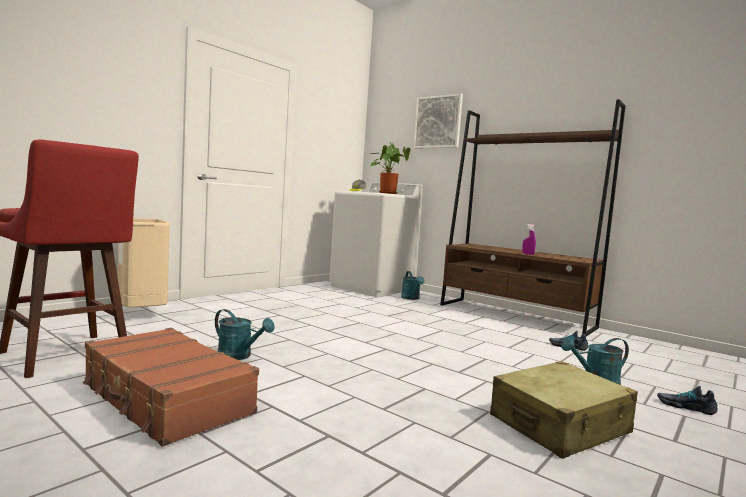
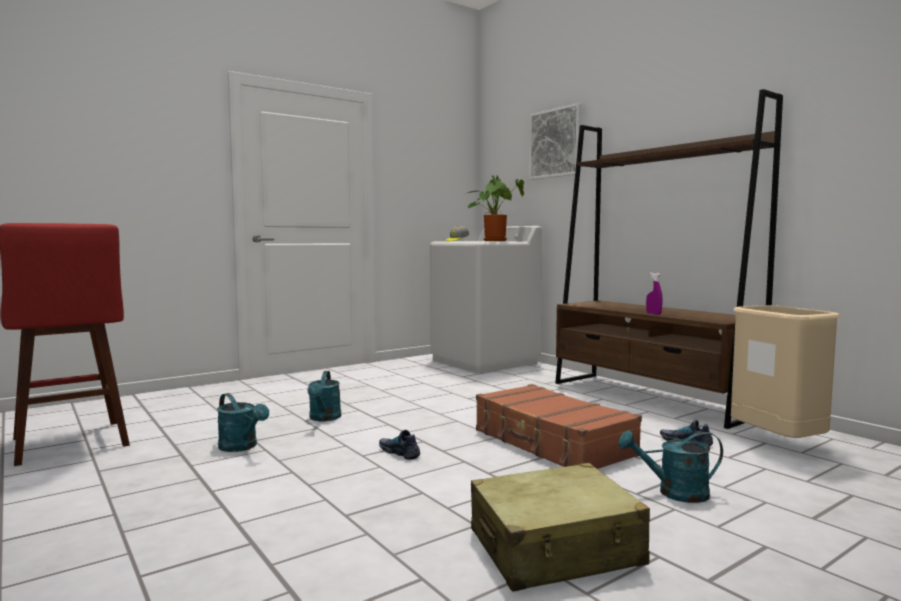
camera: 15 degrees right, 0 degrees up
(142, 314) = (184, 398): beige trash can -> beige trash can (777, 444)
(166, 399) = (122, 493): brown suitcase -> brown suitcase (552, 443)
(411, 298) = (524, 375): turquoise watering can -> turquoise watering can (324, 418)
(685, 407) = (783, 534): shoe -> shoe (399, 452)

